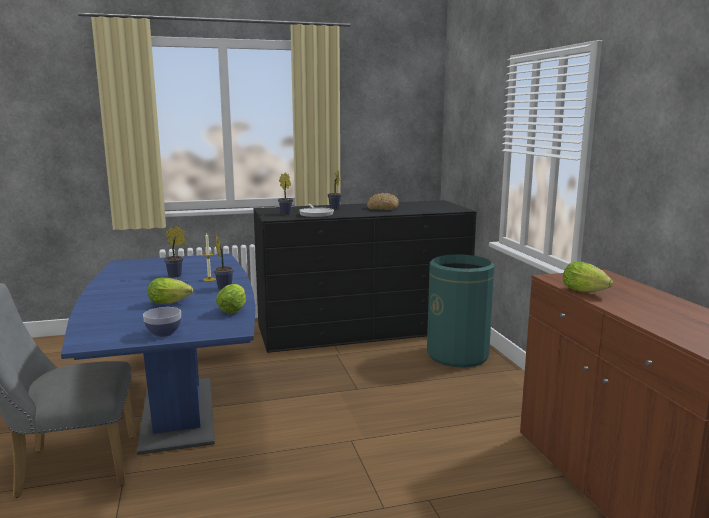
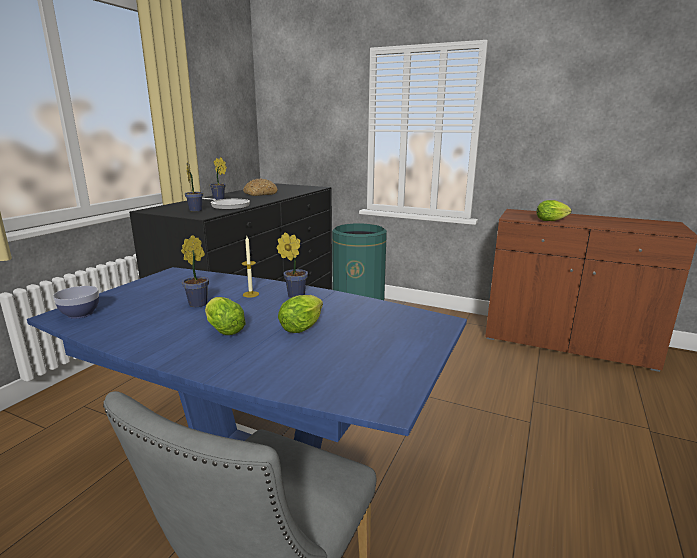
camera: 50 degrees left, 5 degrees up
(164, 333) = (408, 352): bowl -> bowl (80, 314)
(234, 309) = (377, 308): lettuce -> lettuce (223, 329)

